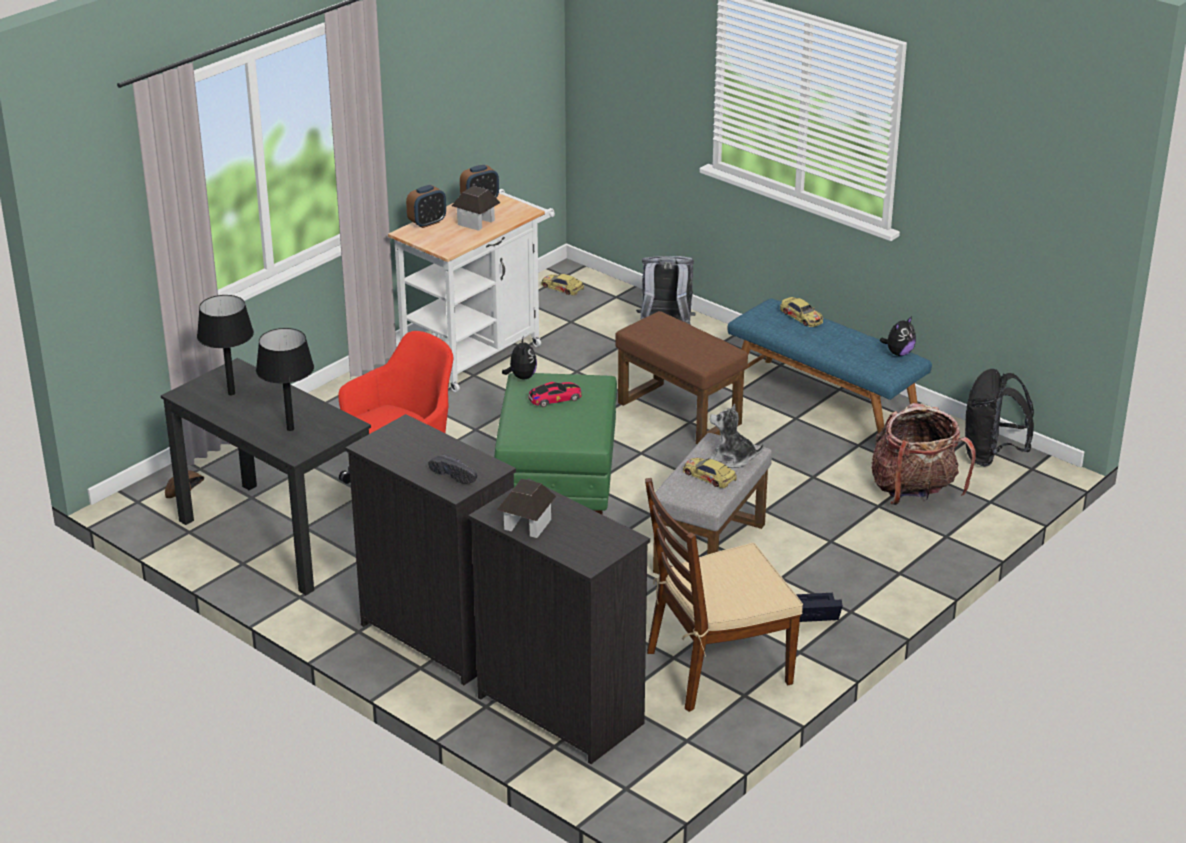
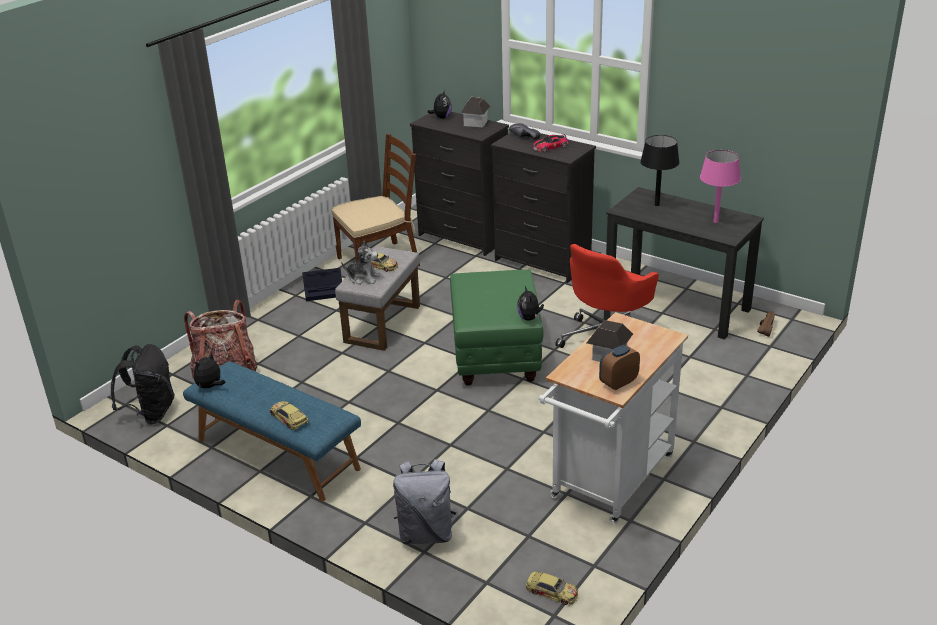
camera: 175 degrees right, 0 degrees up
(232, 393) = (715, 222): black table lamp -> pink table lamp
(427, 223) = (657, 350): alarm clock -> none
(555, 398) = (497, 302): toy car -> toy car (550, 147)
(587, 548) = (441, 117): none -> plush toy
(681, 413) = (406, 430): brown ottoman -> none

